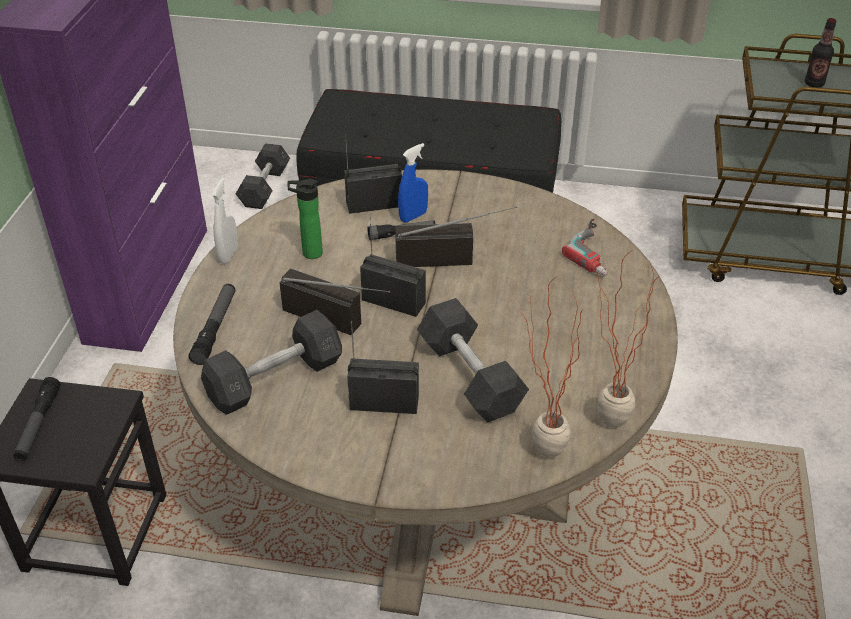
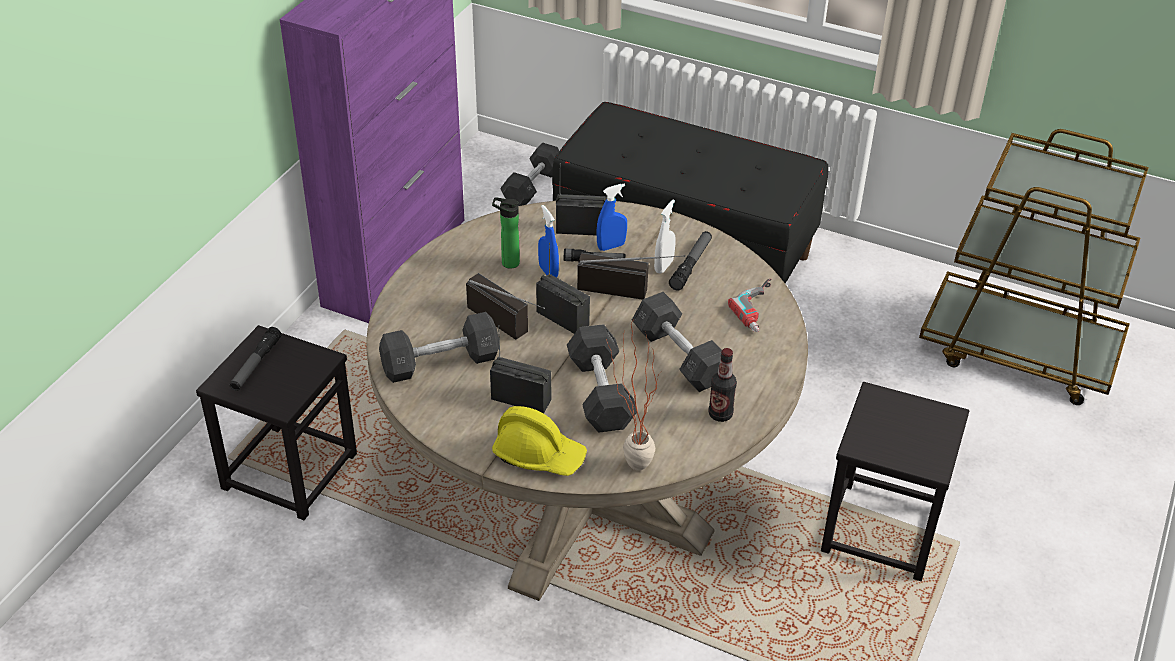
camera: 15 degrees right, 0 degrees up
(215, 328) = (407, 312): flashlight -> flashlight (691, 265)
(228, 255) = (439, 251): white spray bottle -> white spray bottle (664, 266)
(357, 255) = (548, 272): none -> blue spray bottle
(431, 465) = (539, 455): none -> yellow hard hat
(537, 318) = (679, 356): none -> grey dumbbell
(601, 423) = (692, 453): potted plant -> none
(727, 454) = (883, 530): none -> black stool
(814, 84) = (1066, 184): bottle -> bottle (720, 414)

